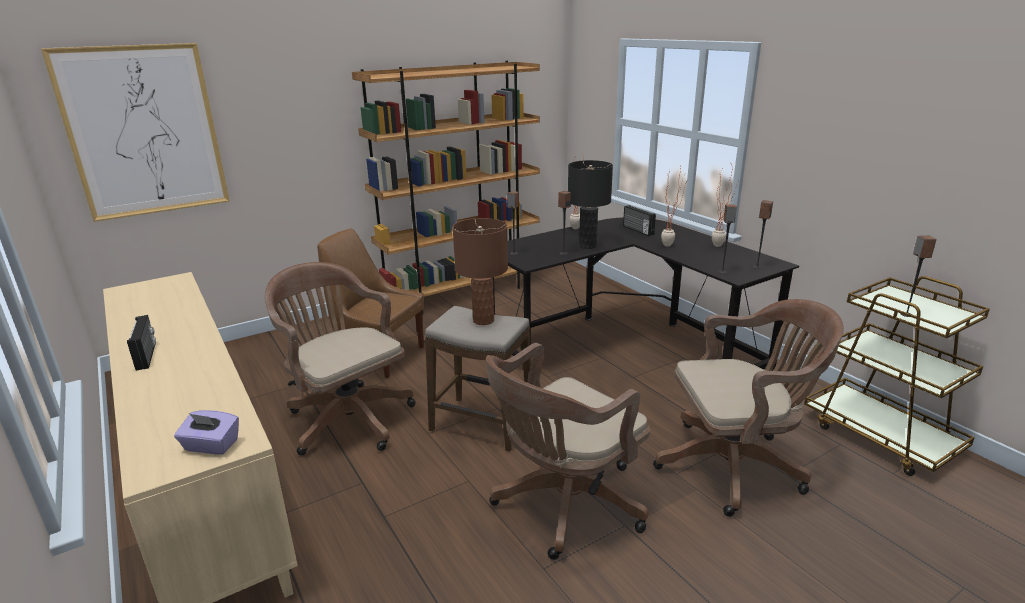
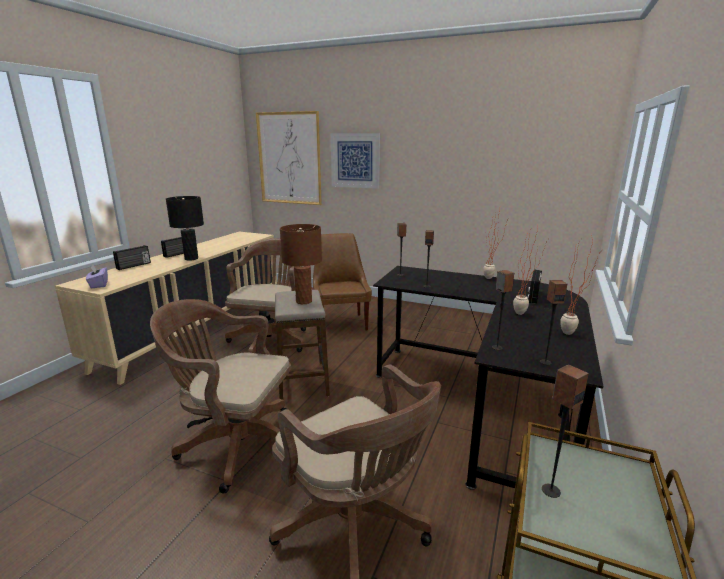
camera: 55 degrees right, 5 degrees down
(144, 403) = (134, 266): none -> radio
(280, 120) = (355, 160): none -> picture
(462, 293) = (453, 315): brown bookcase -> none
(588, 246) = (458, 289): black table lamp -> black table lamp (191, 258)

